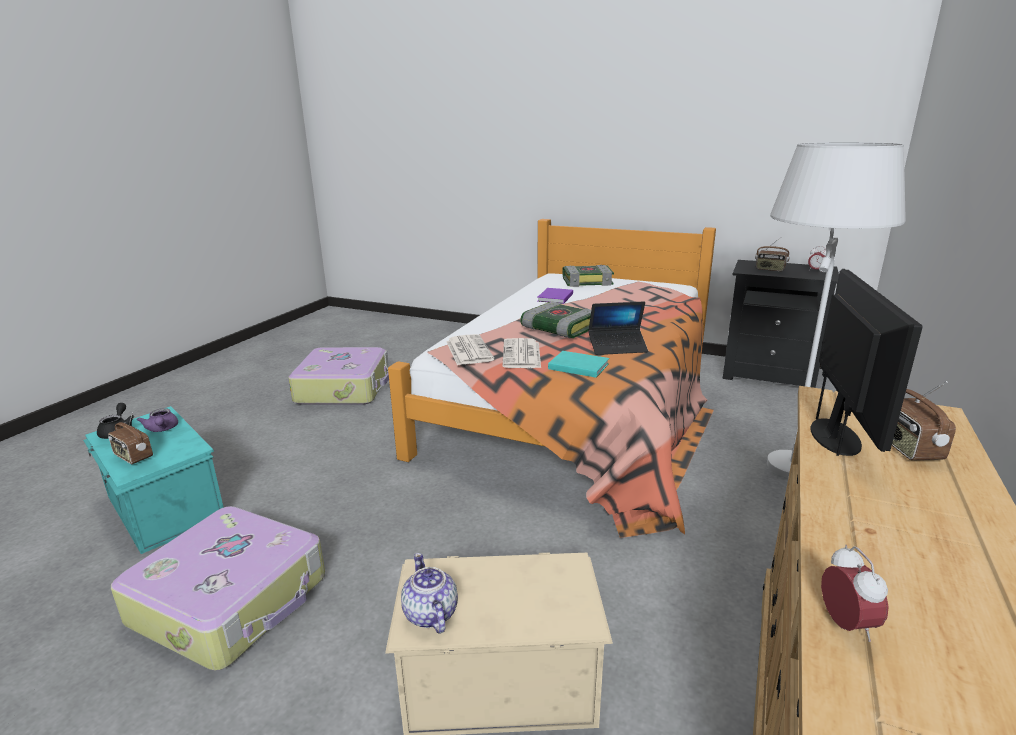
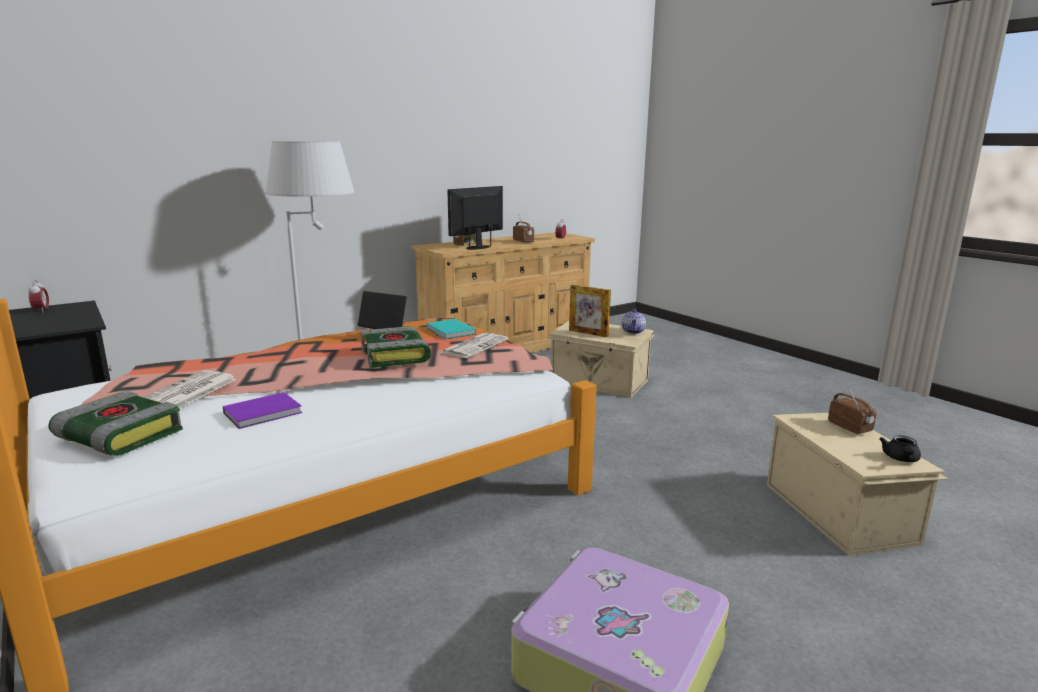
camera: 150 degrees left, 5 degrees down
(162, 429) = (844, 445): purple teapot -> none
(163, 508) = (839, 511): turquoise storage box -> beige storage box
(232, 600) = (738, 434): suitcase -> none
(468, 350) = (514, 358): newspaper -> newspaper (189, 391)
(517, 575) = (588, 333): none -> picture frame
(770, 269) = (61, 320): radio -> radio (523, 241)

